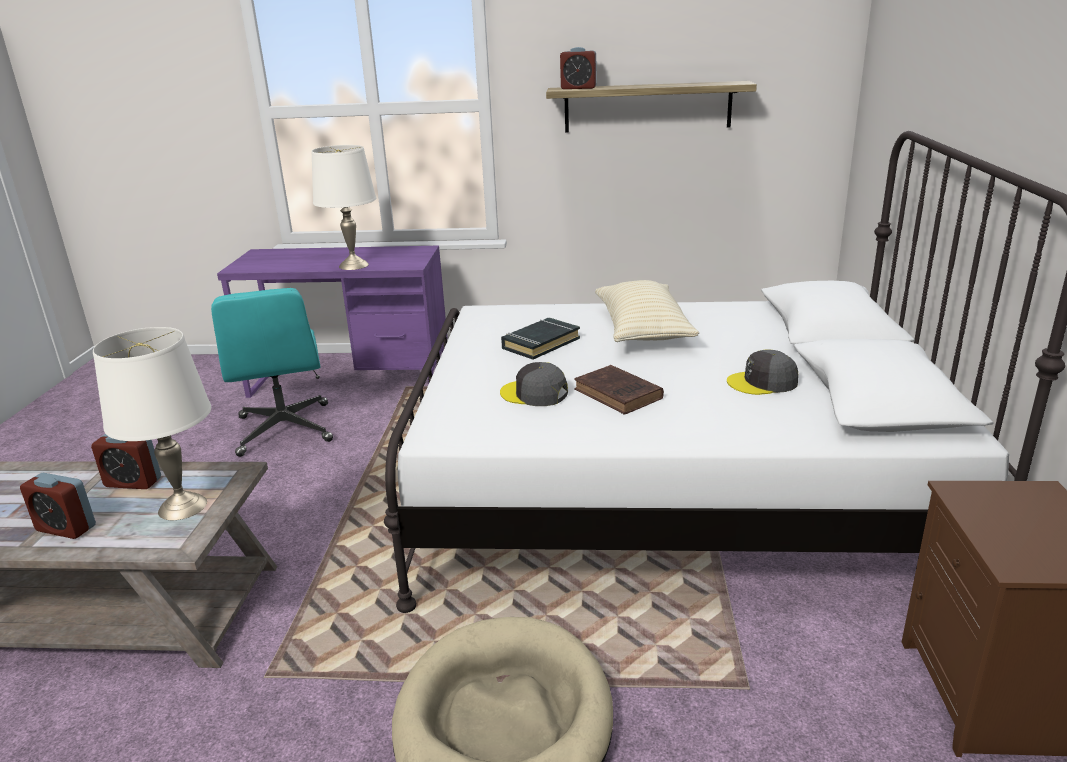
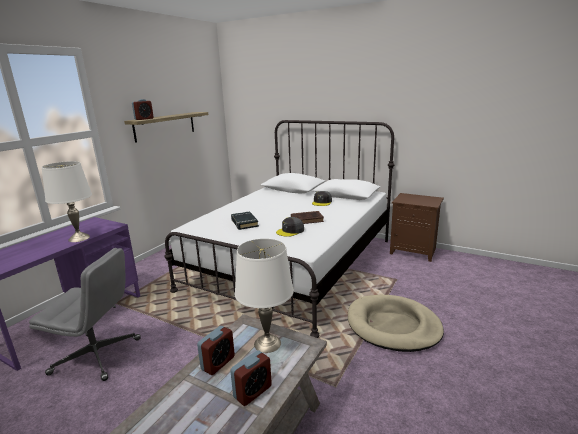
camera: 65 degrees left, 5 degrees down
(285, 430) = (97, 356): turquoise office chair -> grey office chair
(642, 330) = (258, 207): beige pillow -> none

